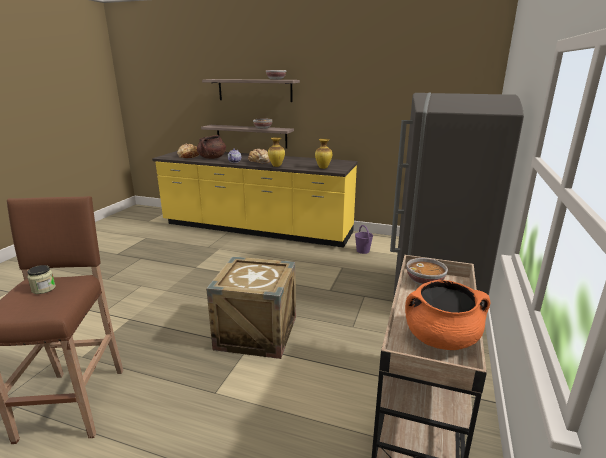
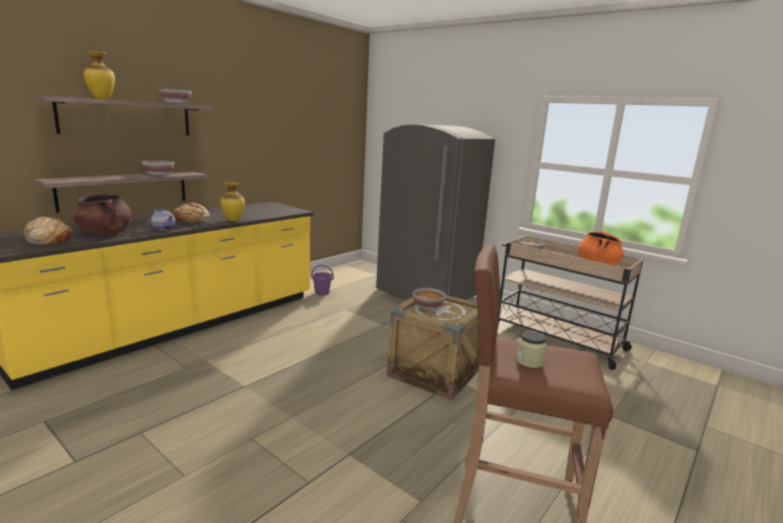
camera: 70 degrees left, 5 degrees down
(256, 270) = (428, 306): none -> bowl
(323, 168) = (278, 212): vase -> vase (102, 99)

